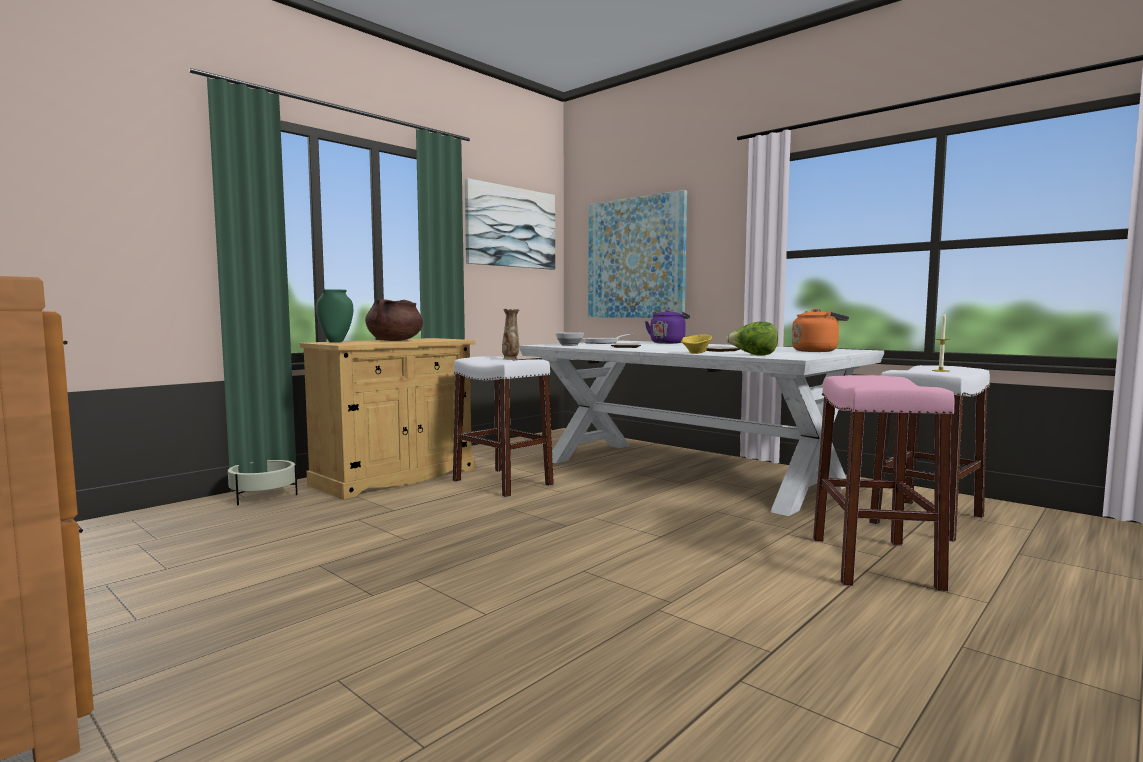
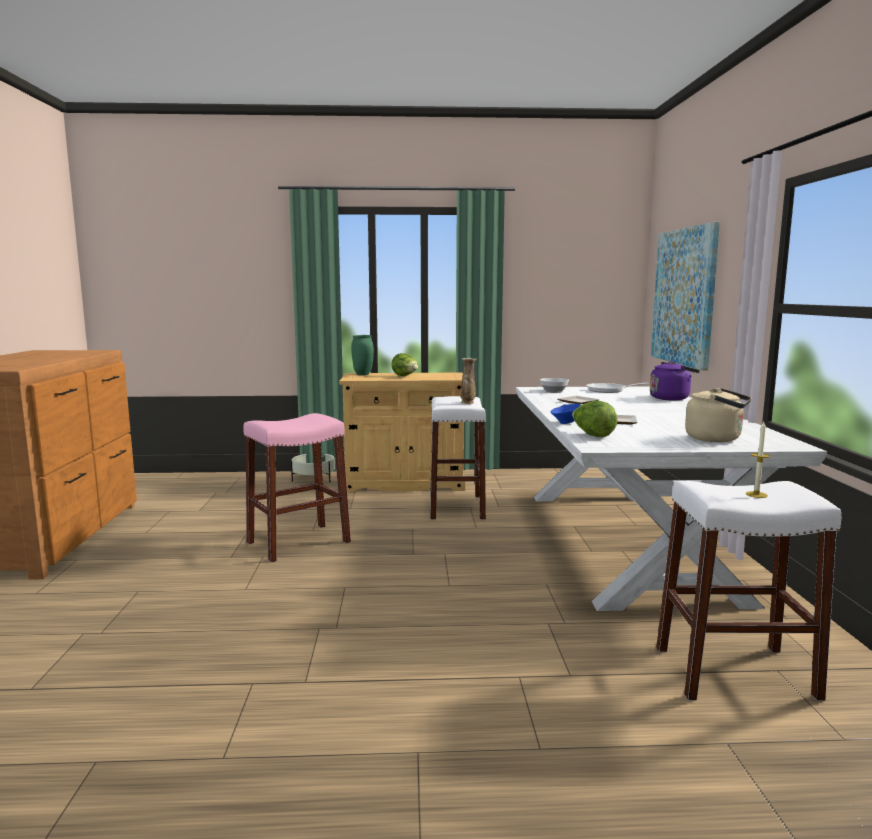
camera: 45 degrees right, 5 degrees up
(395, 340) = (405, 376): brown cooking pot -> lettuce
(511, 227) = (572, 264): picture -> none
(696, 353) = (565, 423): yellow bowl -> blue bowl
(817, 351) = (716, 439): orange kettle -> beige kettle
(873, 562) = (545, 675): pink stool -> pink stool (298, 542)

